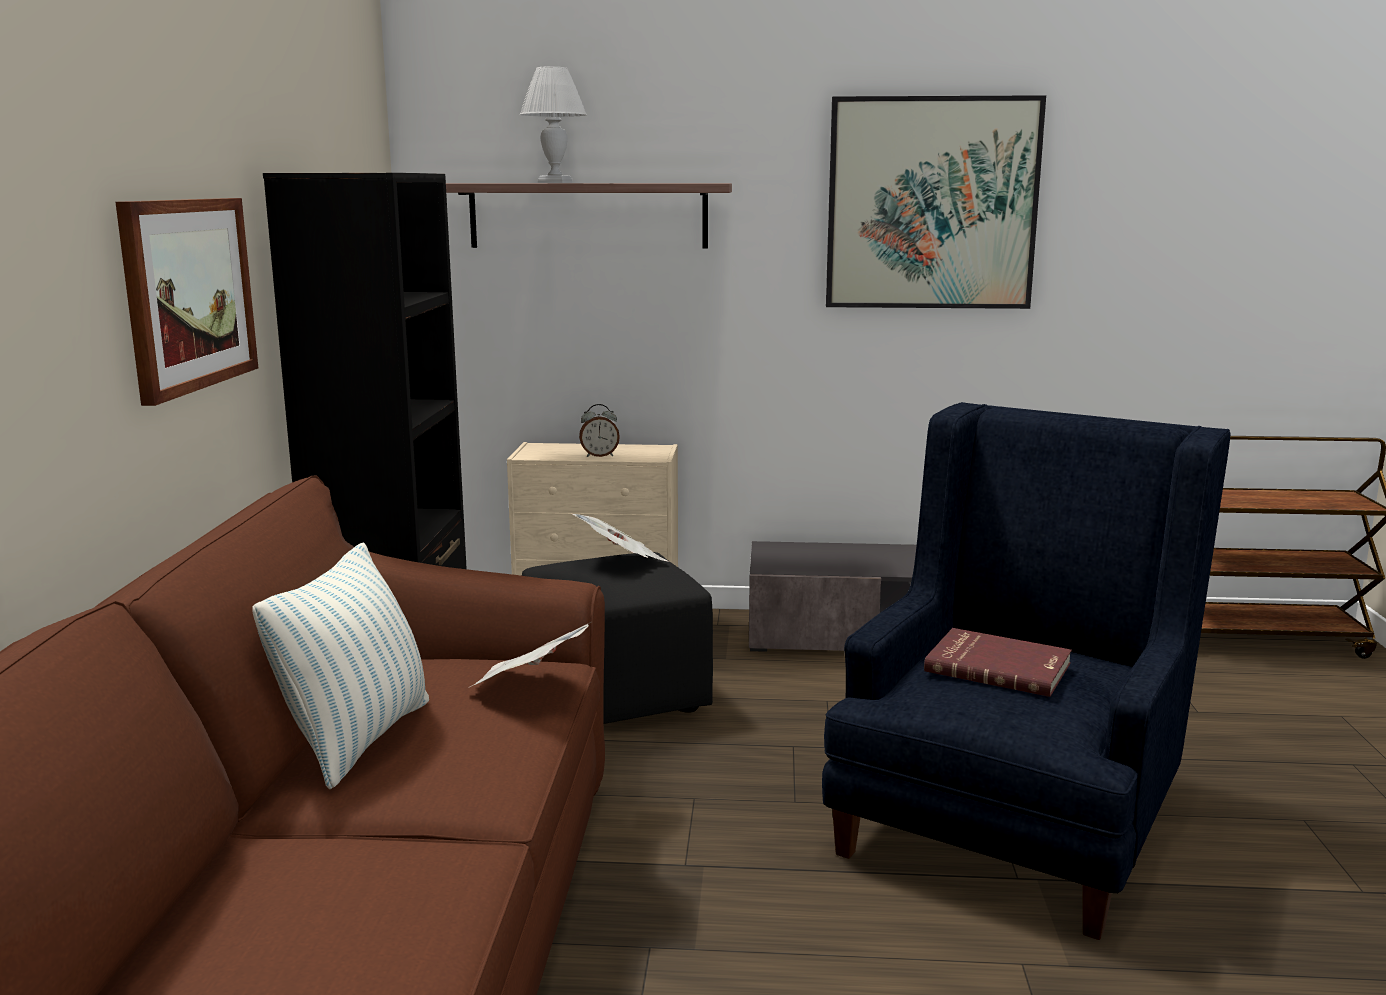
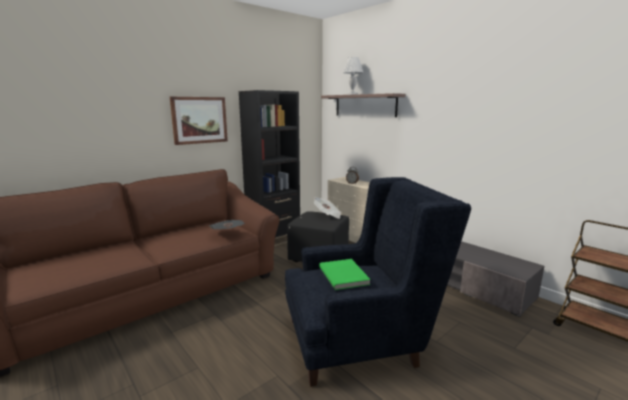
camera: 45 degrees right, 0 degrees up
(358, 740) = (179, 232): pillow -> none
(931, 204) = (476, 100): picture -> none
(998, 666) = (344, 275): red book -> green book

